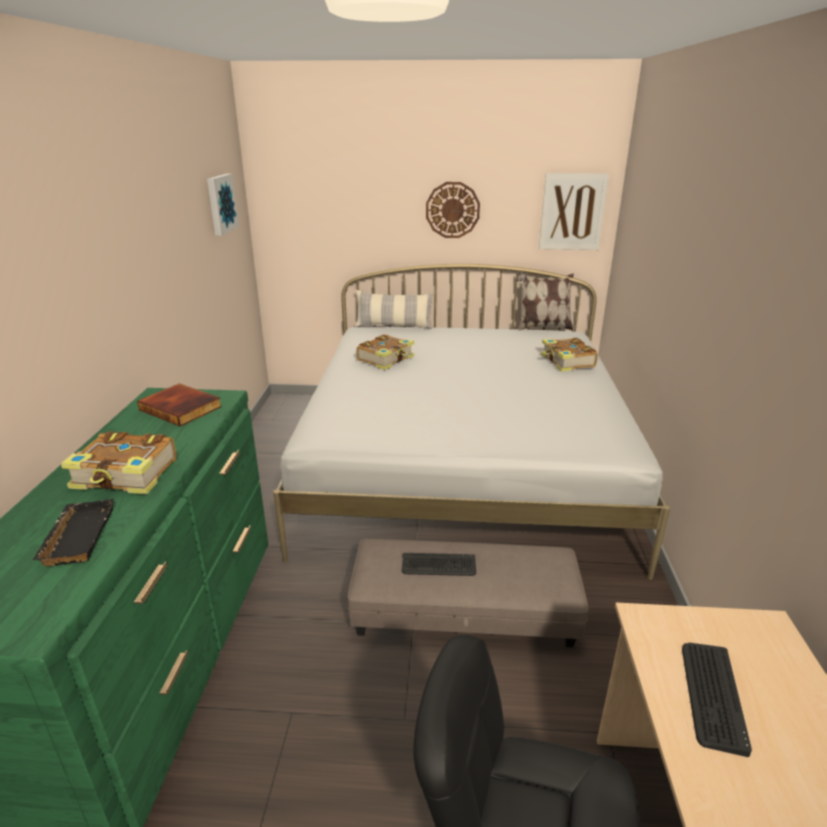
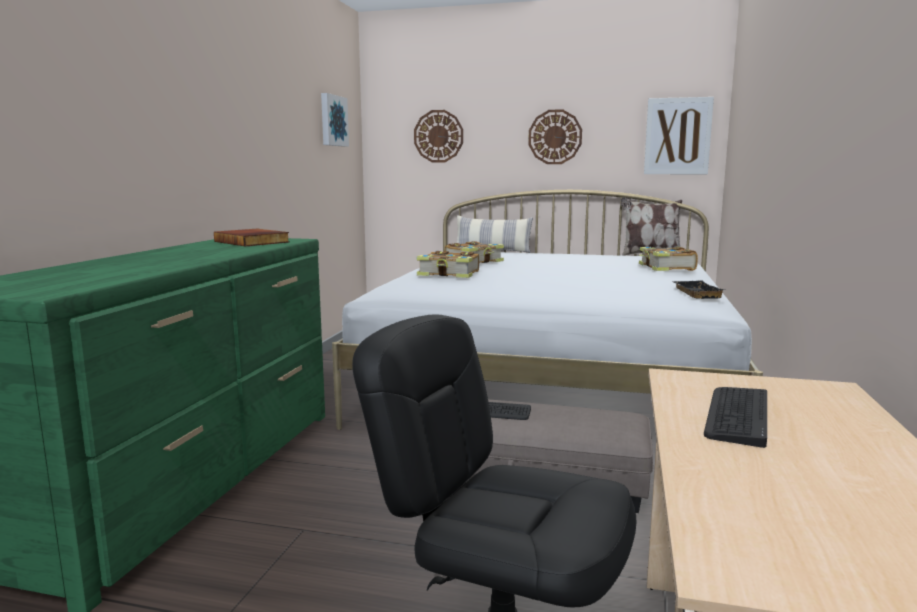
camera: 10 degrees right, 15 degrees down
(77, 536) = (116, 271): black tray -> black tray (694, 293)
(126, 475) = (180, 257): book -> book (449, 274)
(331, 206) = (438, 136): none -> wall clock

